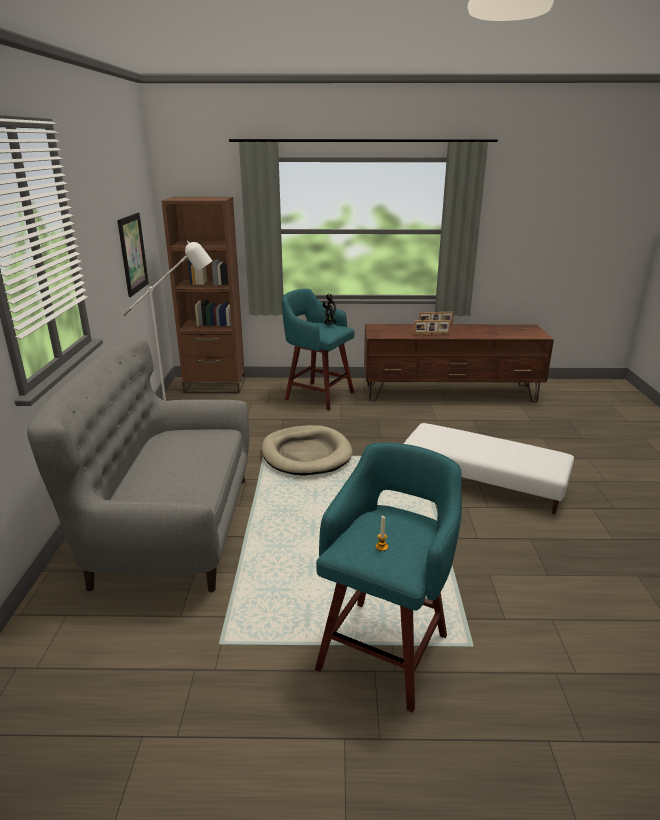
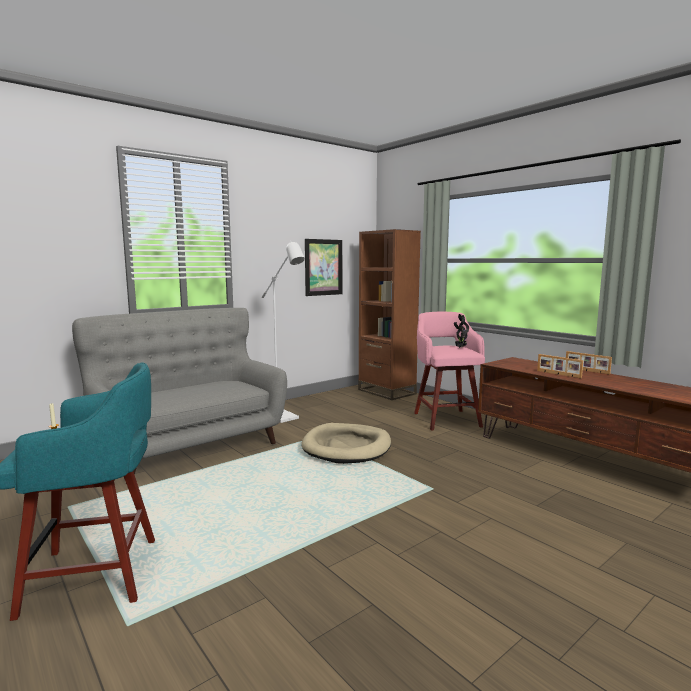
camera: 50 degrees right, 15 degrees down
(317, 395) = (446, 419): turquoise stool -> pink stool
(483, 480) = (447, 534): white ottoman -> none

